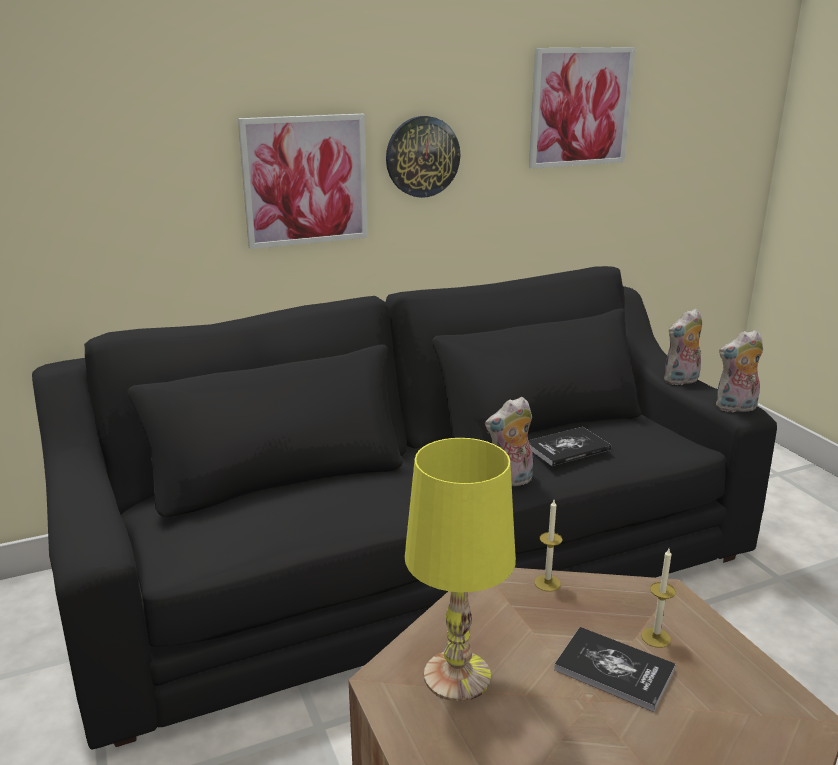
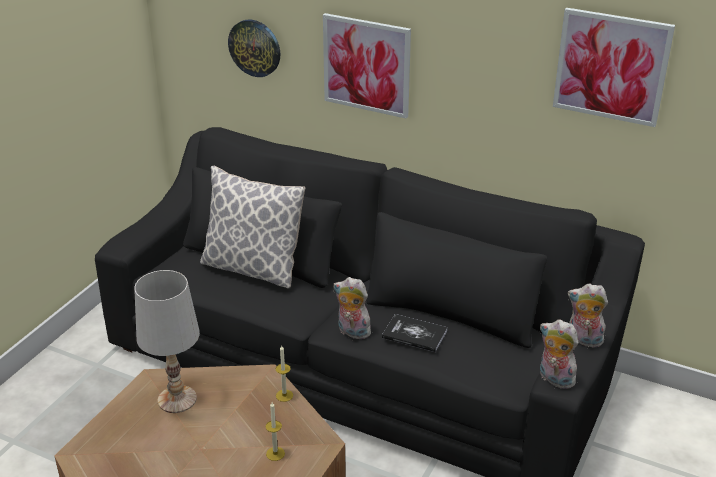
camera: 50 degrees right, 10 degrees up
(303, 487) = (252, 268): none -> pillow
(422, 156) = (457, 71): wall clock -> wall clock (255, 47)
(458, 676) = (177, 400): yellow table lamp -> white table lamp
(614, 669) = (232, 448): book -> none

